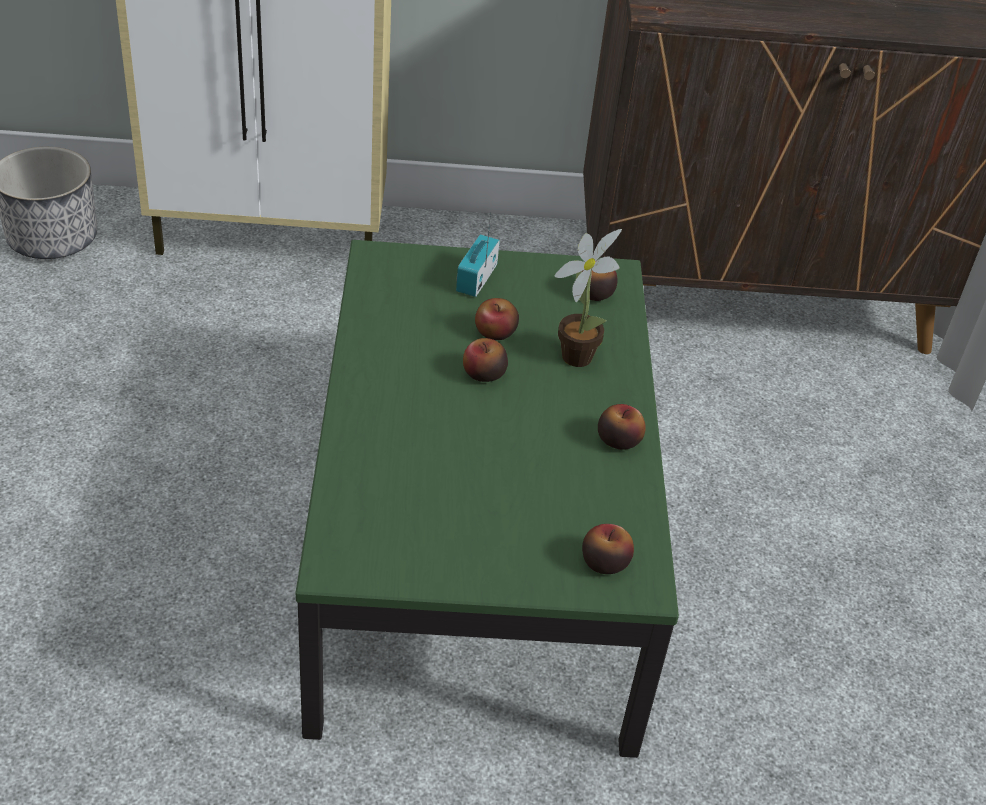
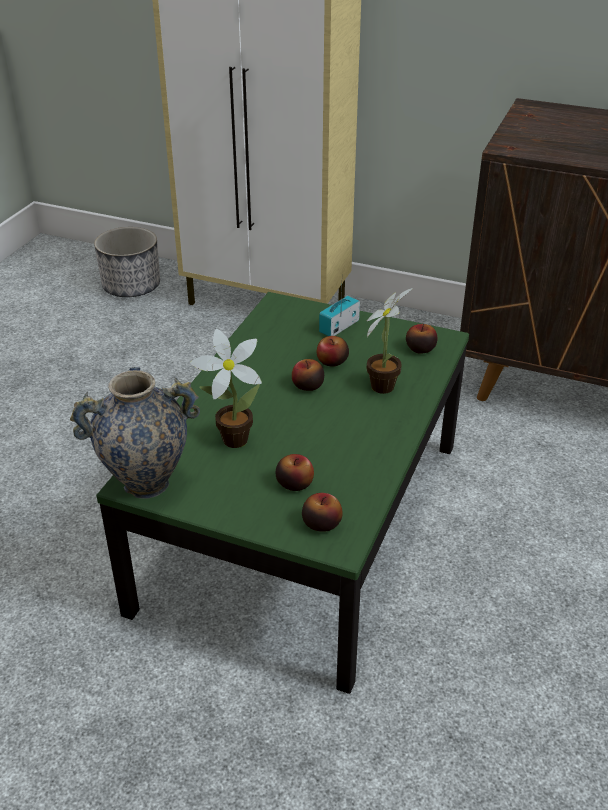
camera: 25 degrees right, 5 degrees down
(354, 560) = (146, 483): none -> vase
(428, 472) = (230, 439): none -> potted plant
(618, 440) = (381, 445): apple -> apple (294, 483)

